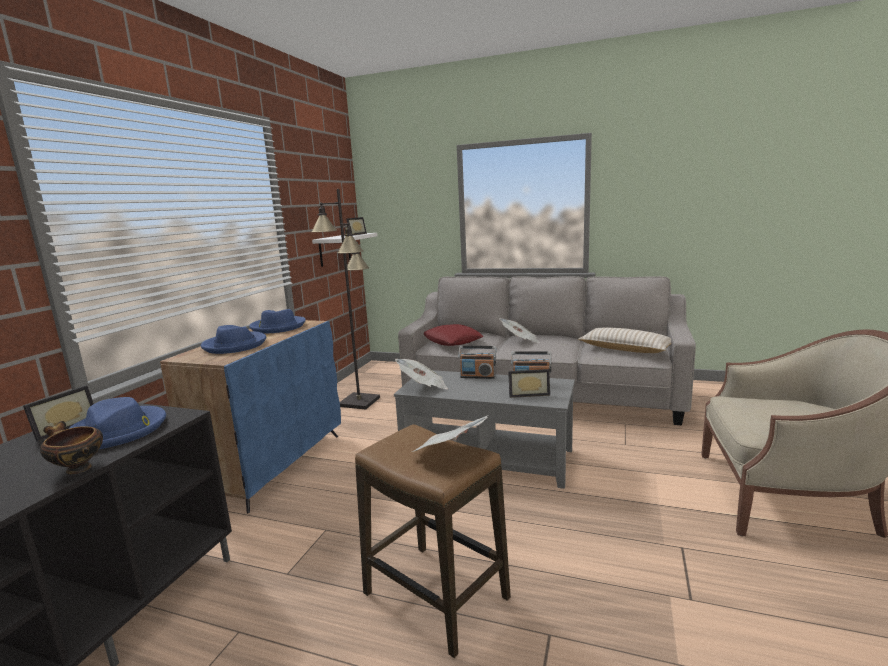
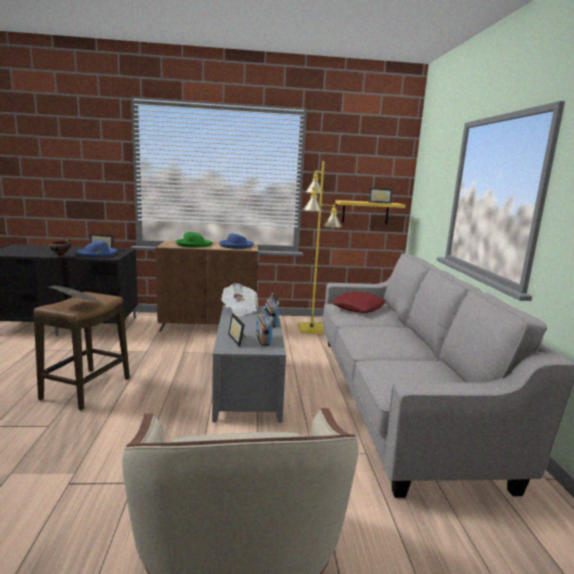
camera: 65 degrees right, 0 degrees up
(235, 345) = (193, 244): blue hat -> green hat
(274, 465) = (209, 326): blue cabinet -> brown cabinet
(335, 249) = (365, 212): white shelf -> yellow shelf
(359, 401) = (312, 329): black floor lamp -> yellow floor lamp
(520, 341) = (385, 329): newspaper -> none
(625, 349) = (409, 377): beige pillow -> none

